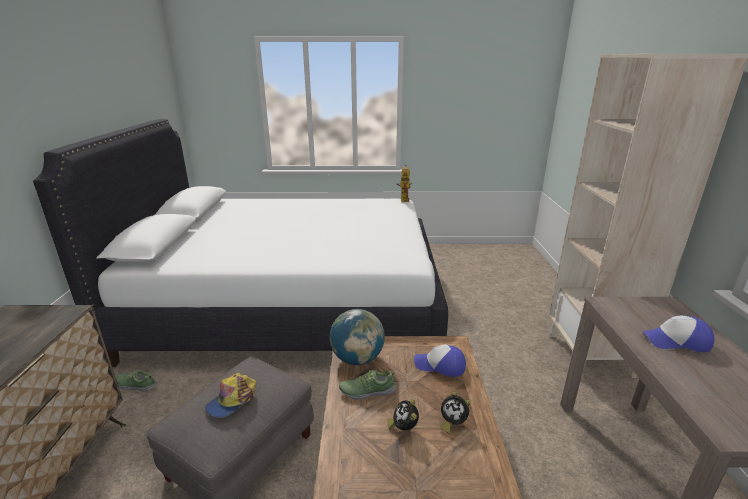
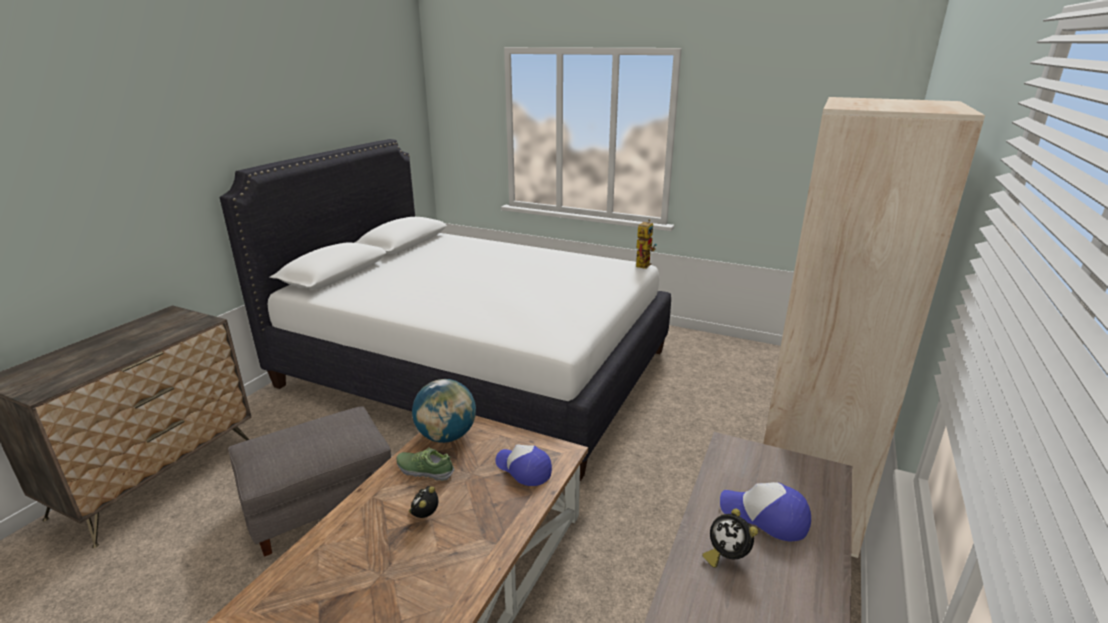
camera: 25 degrees right, 0 degrees up
(136, 385) = (284, 410): shoe -> none
(232, 400) = (305, 440): cap -> none
(452, 423) = (476, 529): alarm clock -> alarm clock (726, 556)

